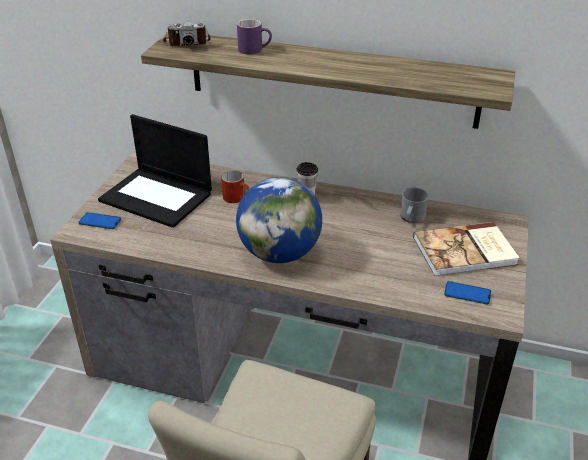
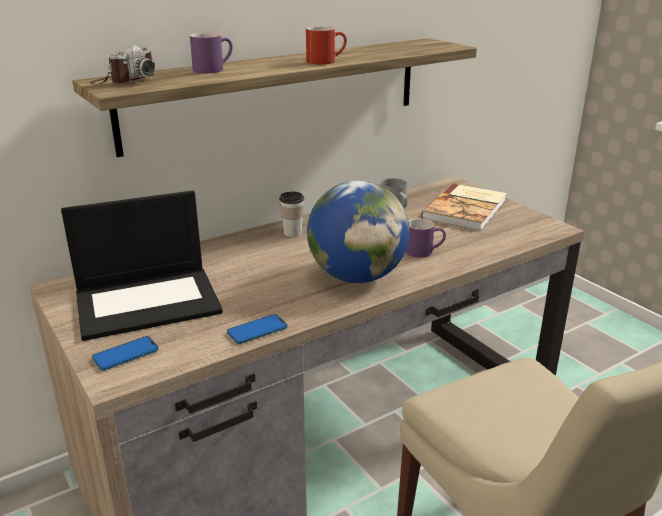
camera: 50 degrees left, 10 degrees down
(237, 198) = (235, 262): red mug -> red mug (326, 61)
(357, 264) = (424, 251): none -> purple mug
(467, 294) = (517, 229): phone -> phone (257, 330)

